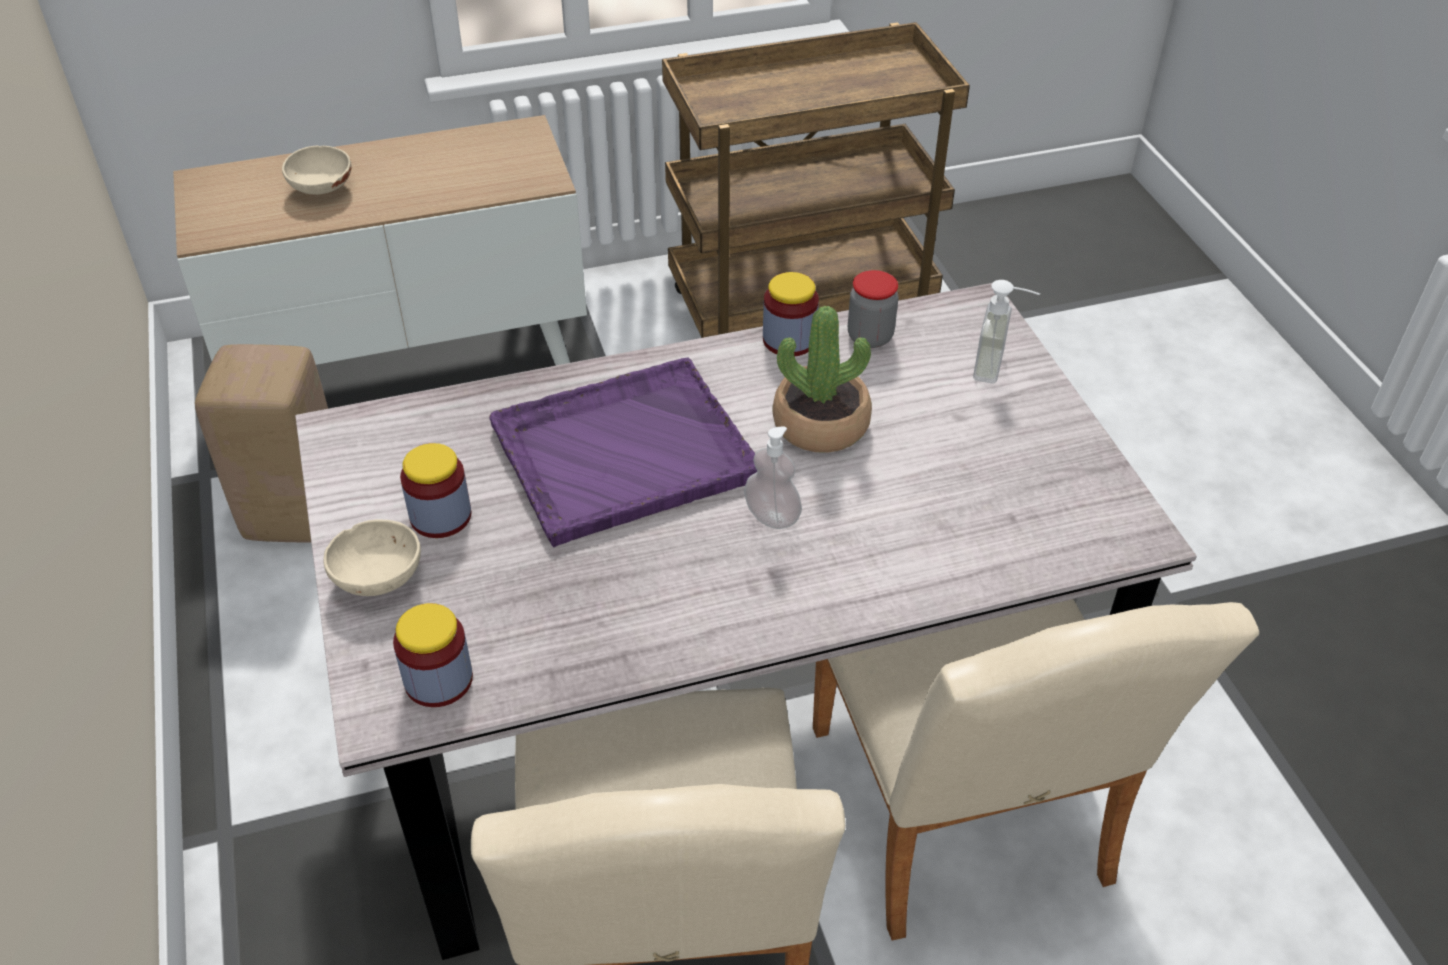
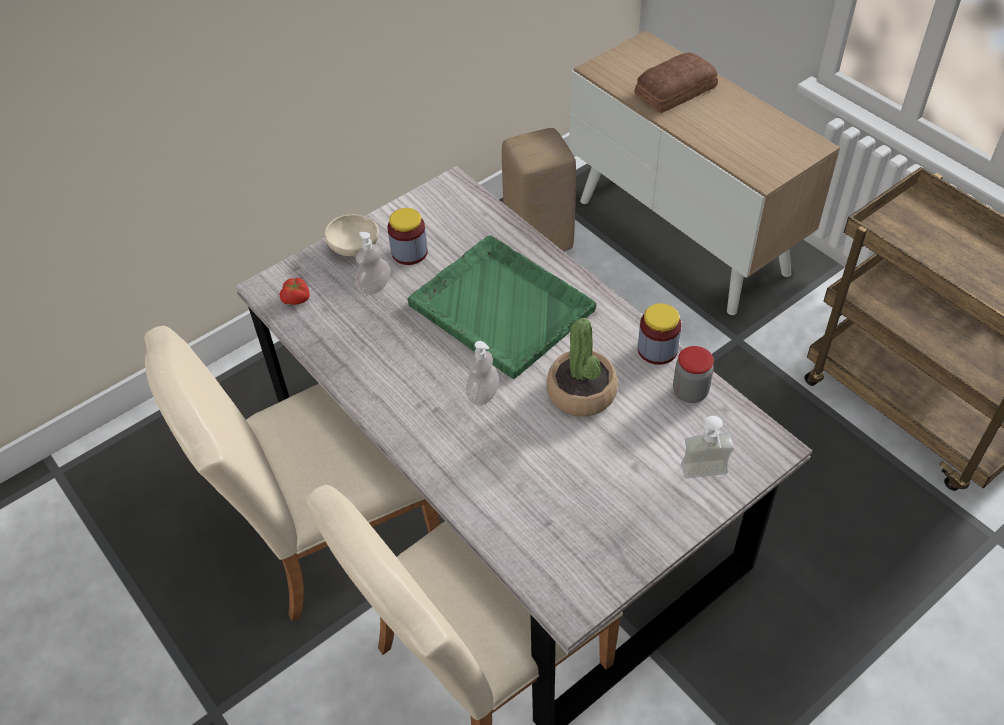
camera: 70 degrees right, 5 degrees up
(321, 190) = (673, 90): beige bowl -> bread
(438, 680) = (297, 299): jar -> tomato
(483, 576) = (374, 286): none -> soap dispenser
(622, 452) = (500, 306): purple tray -> green tray

